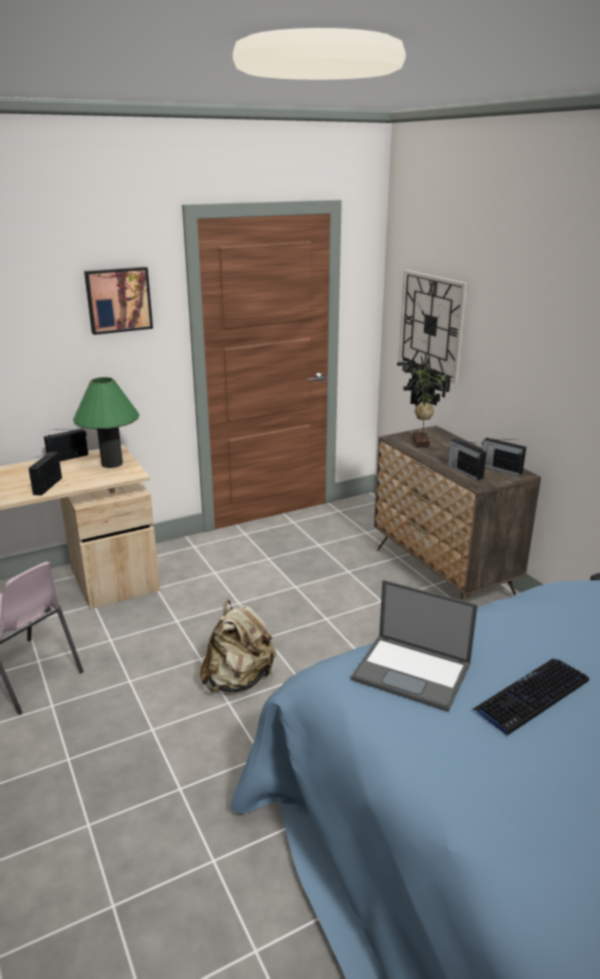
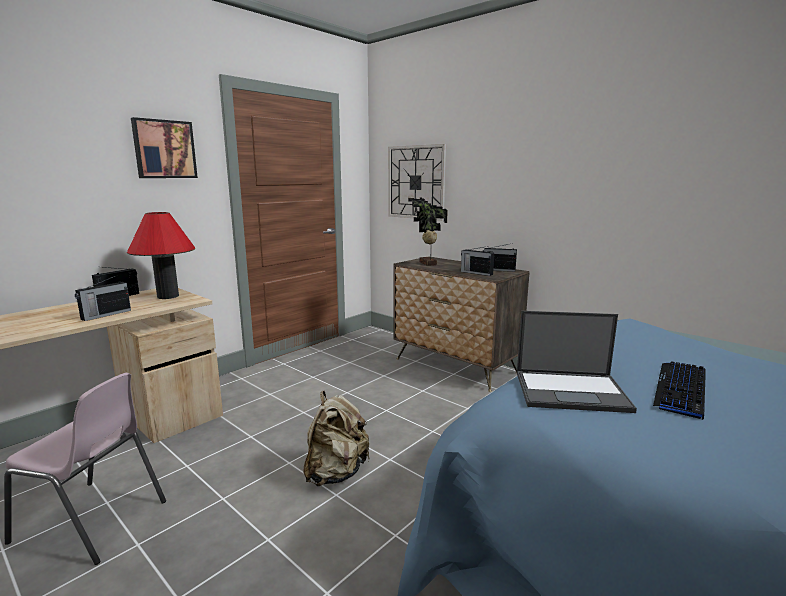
camera: 20 degrees left, 10 degrees down
(48, 486) = (105, 315): radio -> radio turned 135 degrees counterclockwise
(112, 463) = (168, 296): green table lamp -> red table lamp

